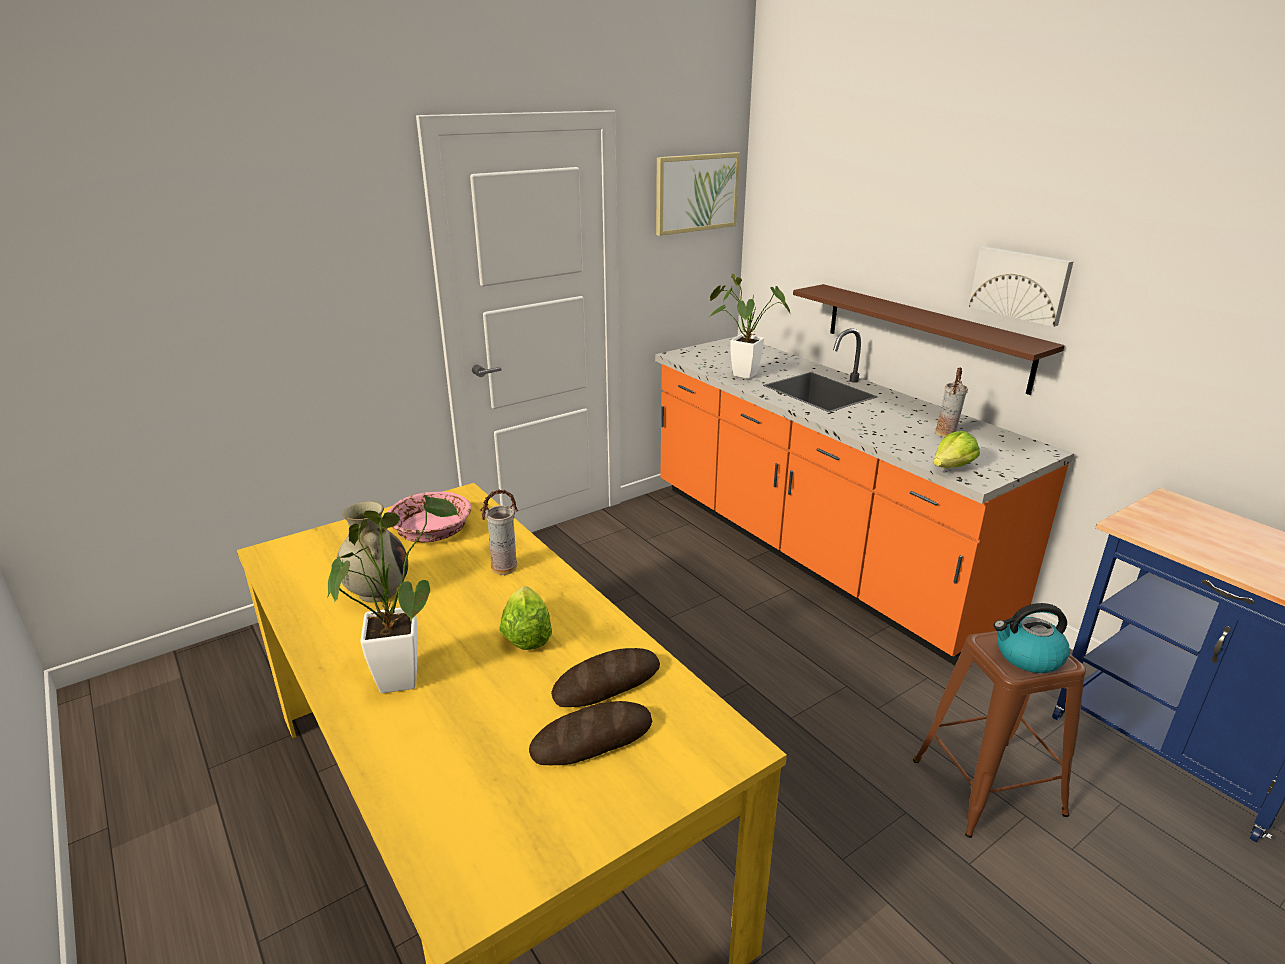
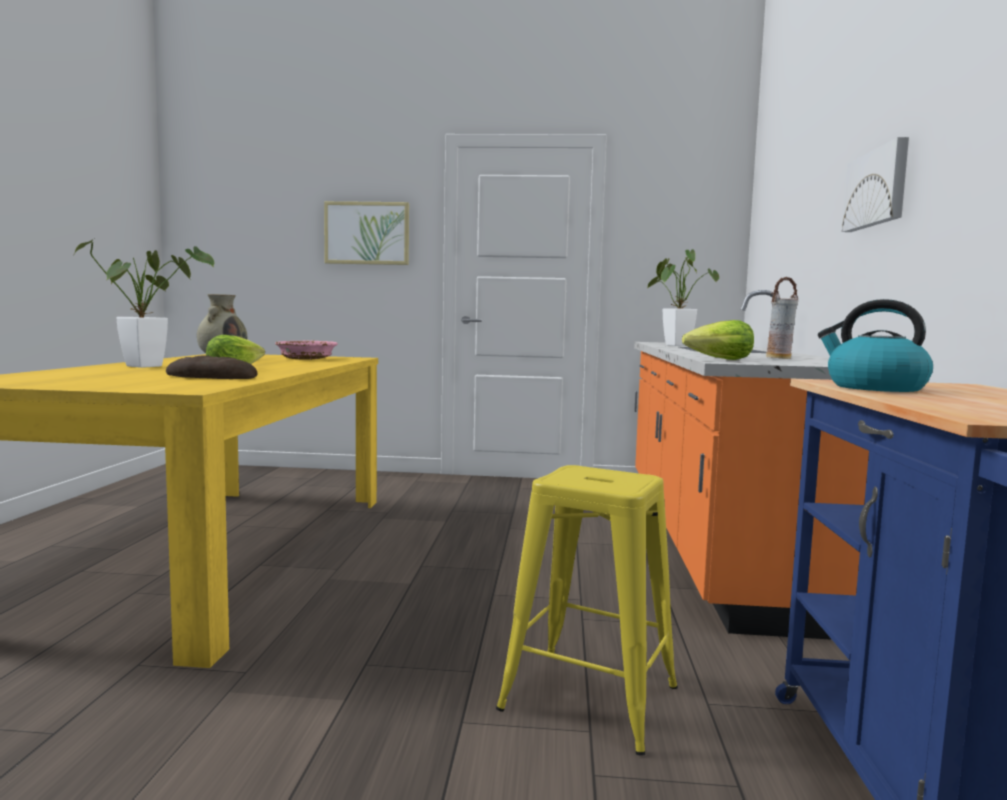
camera: 40 degrees right, 20 degrees down
(504, 568) = (296, 364): vase -> none
(592, 739) = (145, 380): bread -> none
(696, 193) = (690, 205): picture -> picture (367, 233)
(924, 335) = (825, 285): brown shelf -> none
(987, 787) = (589, 698): brown stool -> yellow stool
(1027, 656) = (593, 479): kettle -> kettle (874, 387)

